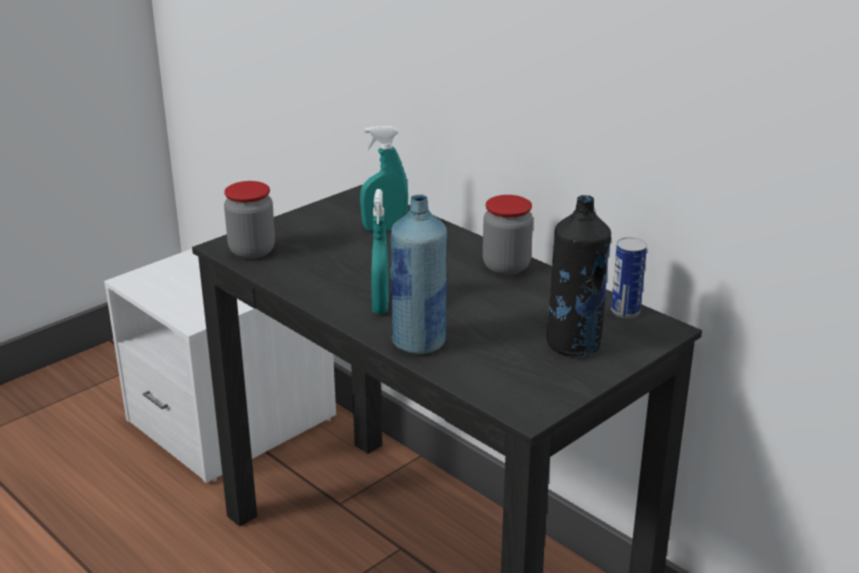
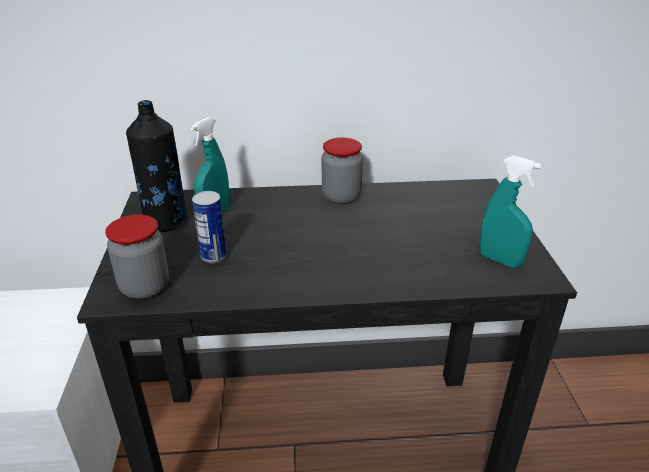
camera: 50 degrees left, 5 degrees up
(380, 305) = (326, 267): turquoise spray bottle -> turquoise spray bottle (500, 260)
(419, 343) = (403, 277): blue bottle -> none
(574, 345) = (472, 222): black bottle -> black bottle (166, 222)
(625, 312) = (450, 188): can -> can (213, 256)

